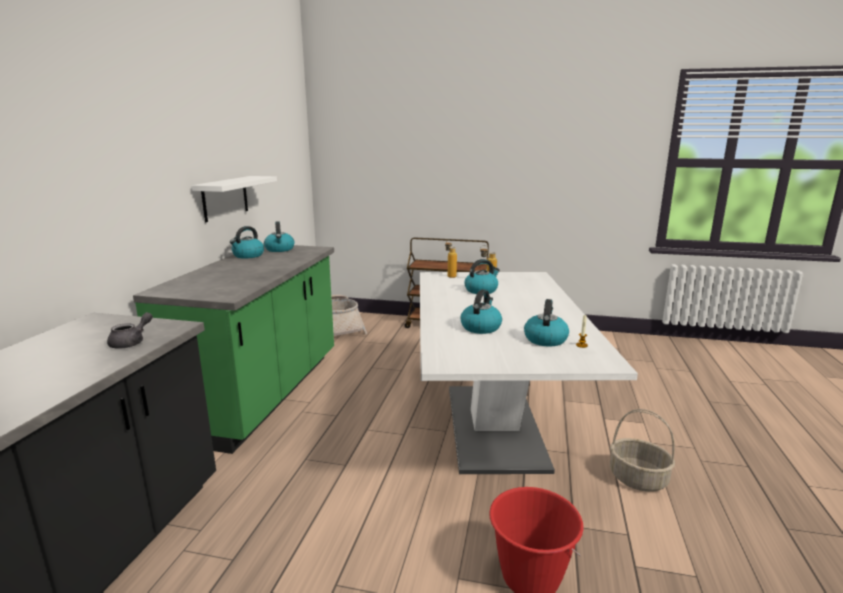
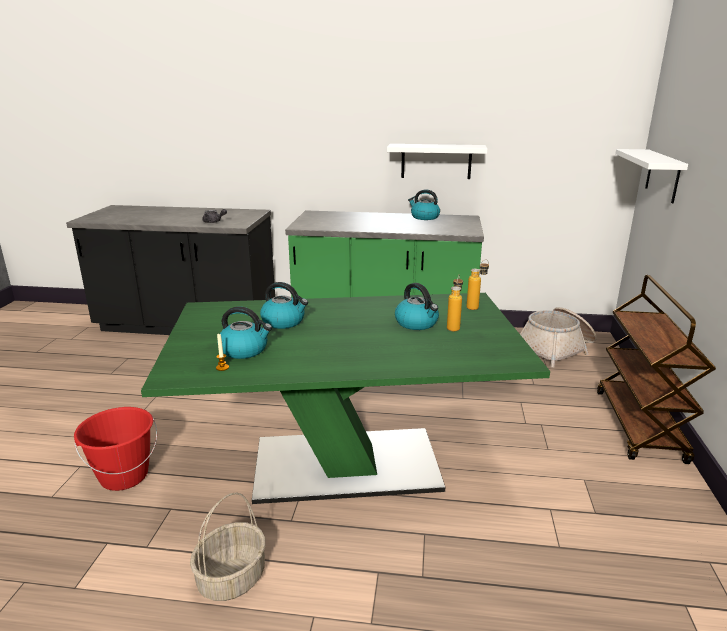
camera: 85 degrees right, 5 degrees up
(280, 249) = (455, 222): kettle -> none
(357, 180) = (663, 175): none -> white shelf
(494, 426) = (346, 465): white dining table -> green dining table

